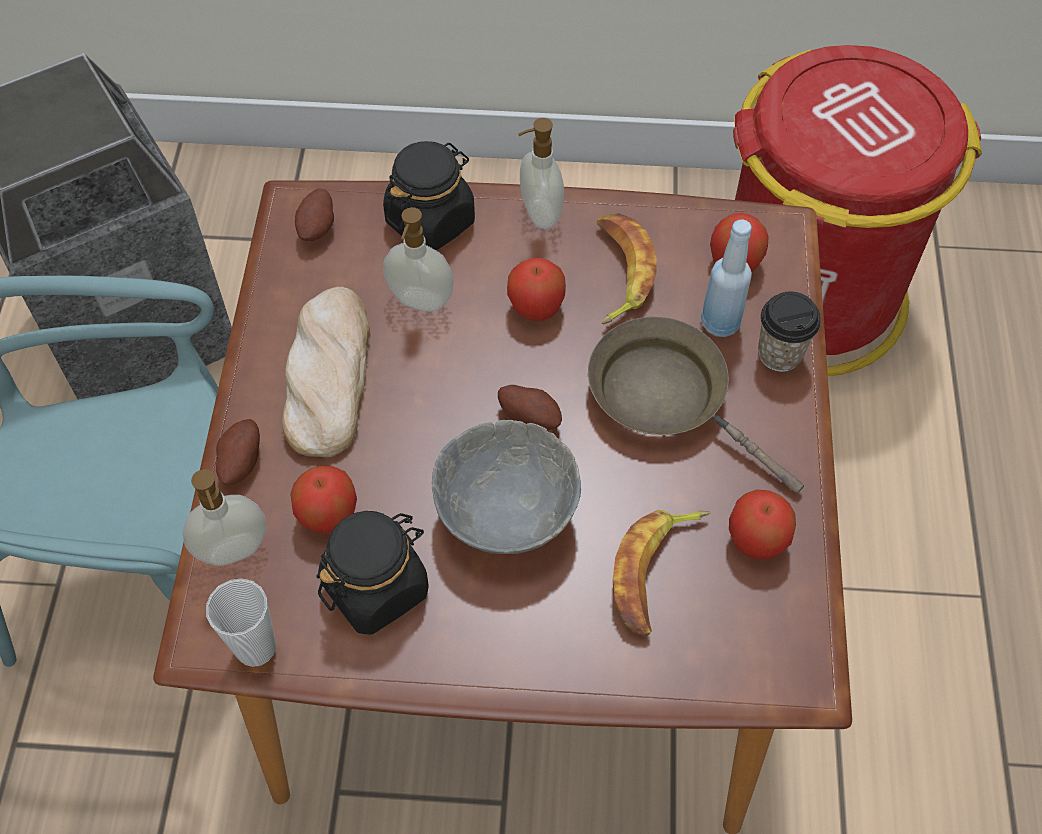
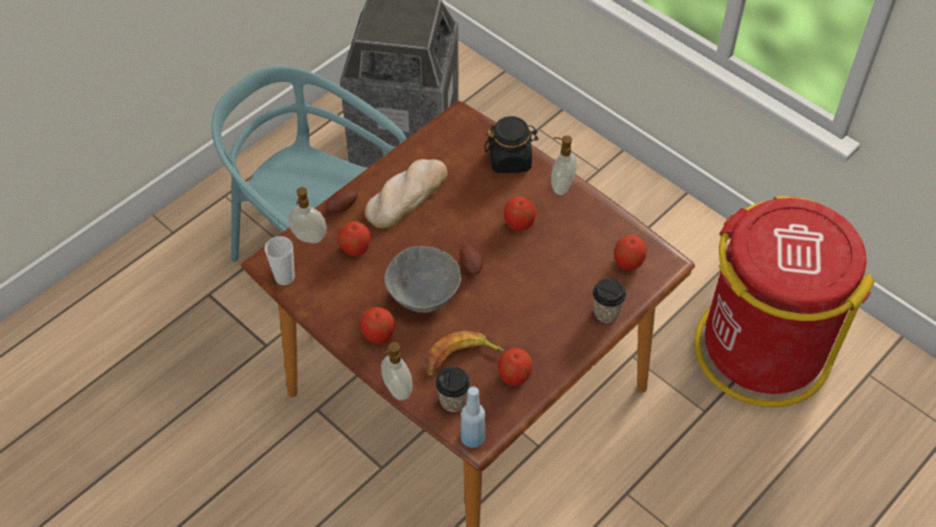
camera: 40 degrees right, 5 degrees down
(318, 227) = (460, 133): potato -> none
(376, 587) = (347, 287): black jar -> none
(420, 302) = (472, 190): soap dispenser -> soap dispenser (396, 390)
(500, 629) = (378, 335): none -> apple
(618, 272) = (570, 232): banana -> none
(667, 398) = (536, 297): brown frying pan -> none
(712, 647) = (453, 401): none -> cup
(720, 323) = (593, 283): blue bottle -> blue bottle (472, 438)

